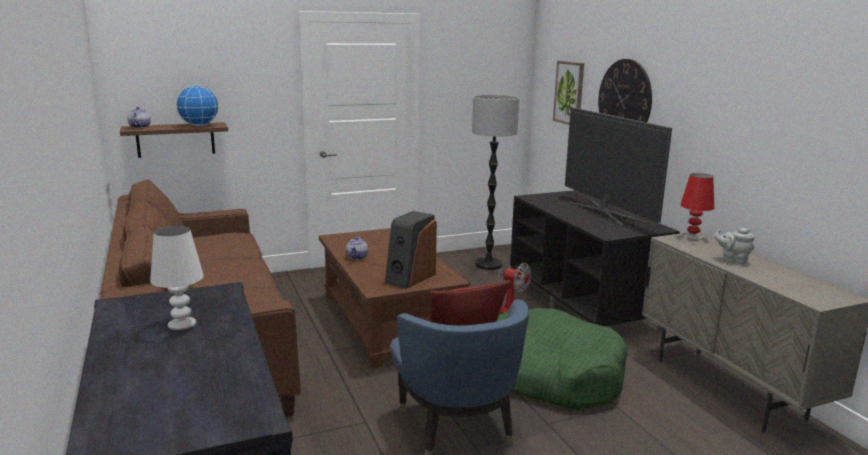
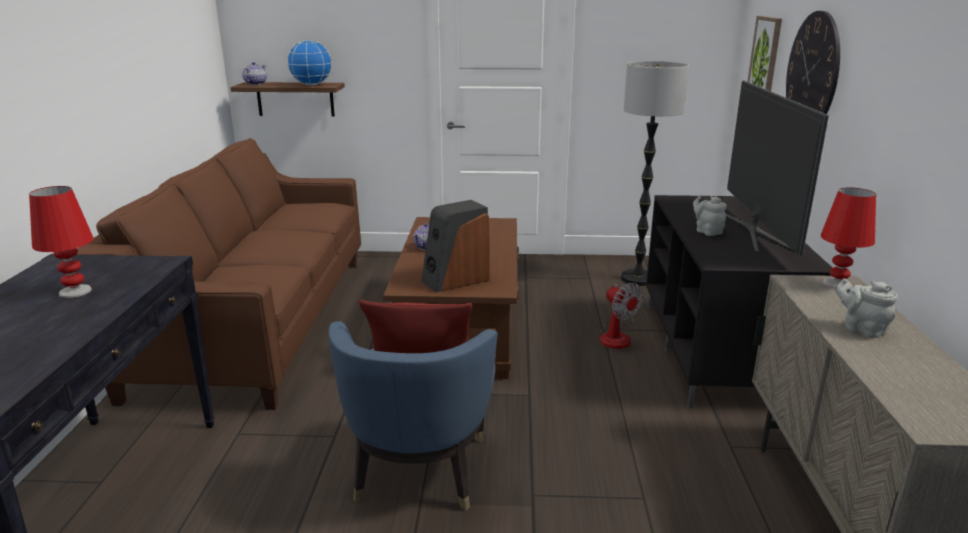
camera: 25 degrees right, 5 degrees up
(181, 323) = (75, 291): white table lamp -> red table lamp
(551, 374) = (593, 432): green dog bed -> none
(578, 216) = (707, 231): none -> grey teapot

